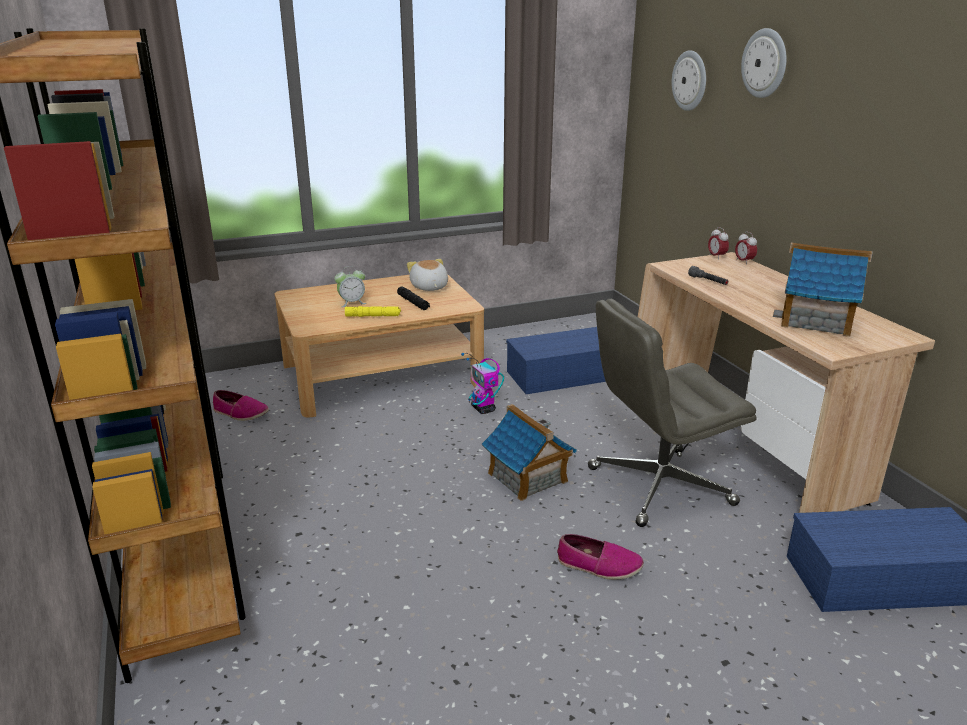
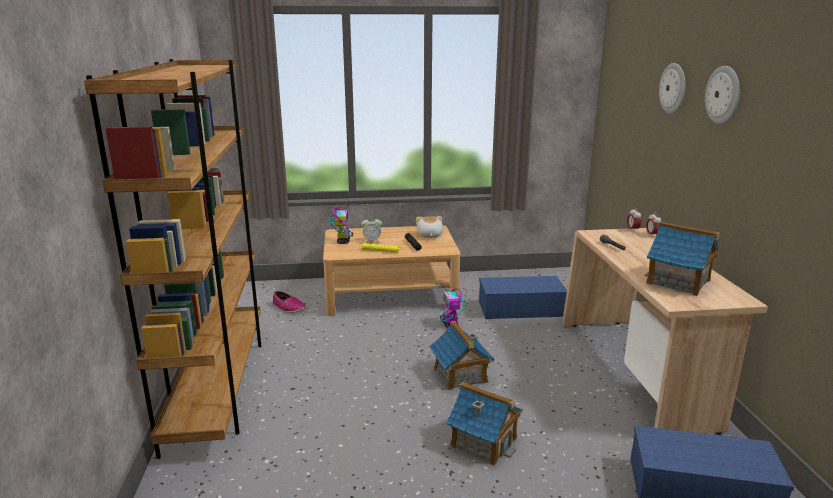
camera: 15 degrees right, 5 degrees down
(310, 307) = (343, 241): none -> toy robot
(599, 565) = (483, 441): shoe -> toy house
(658, 487) = (554, 395): grey office chair -> none
(690, 80) = (630, 98): wall clock -> wall clock (723, 95)

